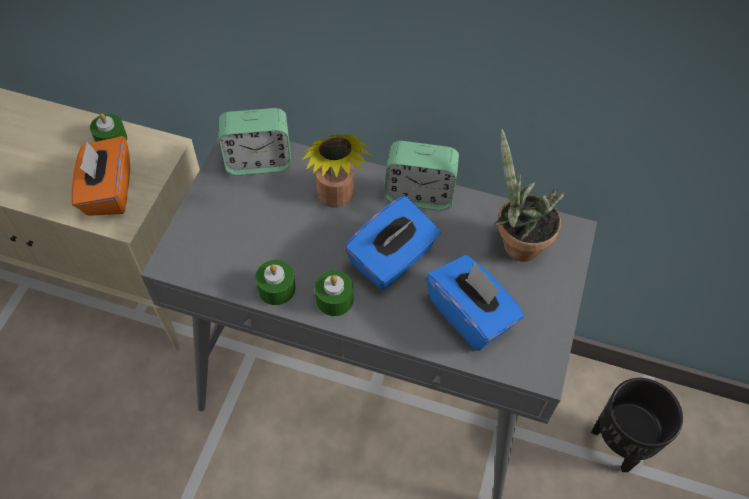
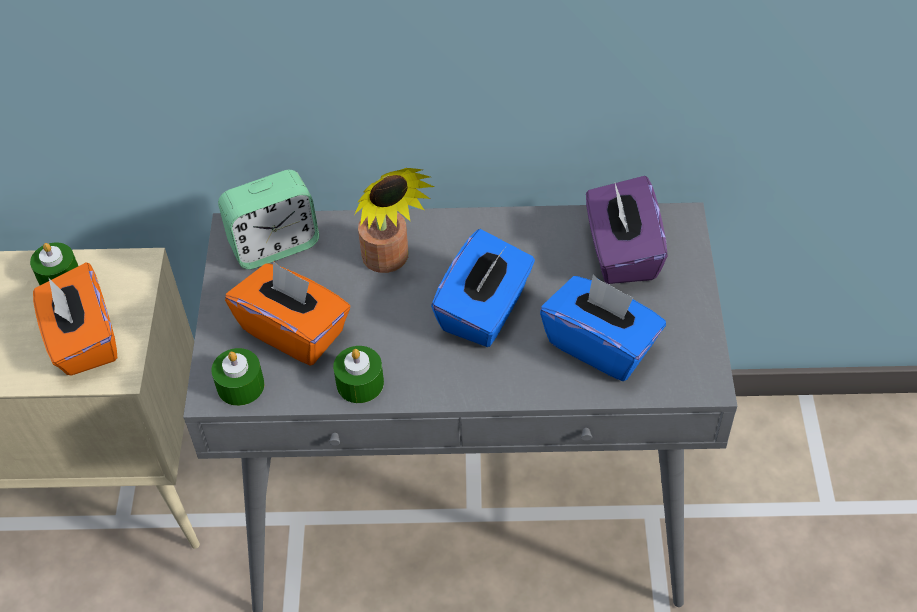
camera: 15 degrees left, 5 degrees down
(246, 232) = (294, 331): none -> orange tissue box
(334, 299) = (435, 374): green candle -> green candle (240, 385)
(419, 195) = (486, 229): alarm clock -> none
(516, 243) = (621, 252): potted plant -> purple tissue box
(620, 443) = (800, 484): black planter -> none

